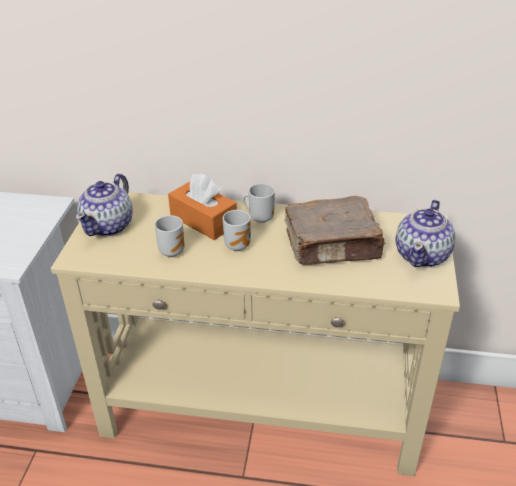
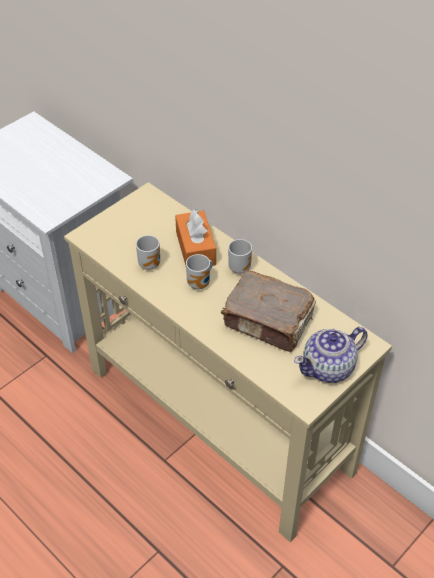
camera: 35 degrees right, 10 degrees up
(109, 225) = (127, 219): teapot -> none

